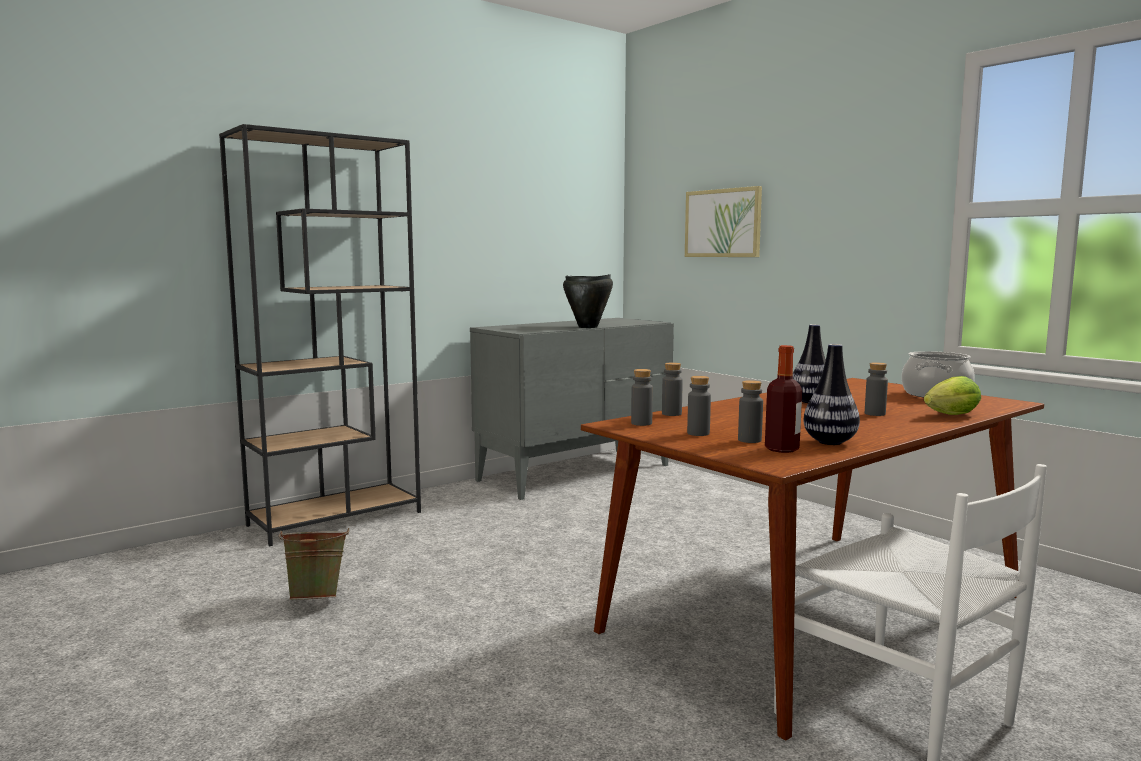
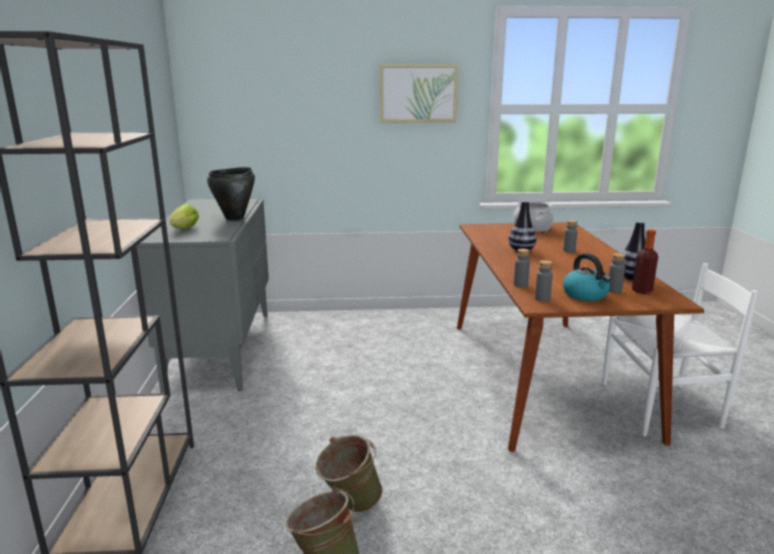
camera: 55 degrees left, 10 degrees up
(406, 584) = (349, 505): none -> green bucket
(698, 433) = (585, 295): grey bottle -> kettle
(723, 223) = (301, 112): picture -> picture (418, 93)
(948, 415) = (587, 242): lettuce -> lettuce (184, 229)

